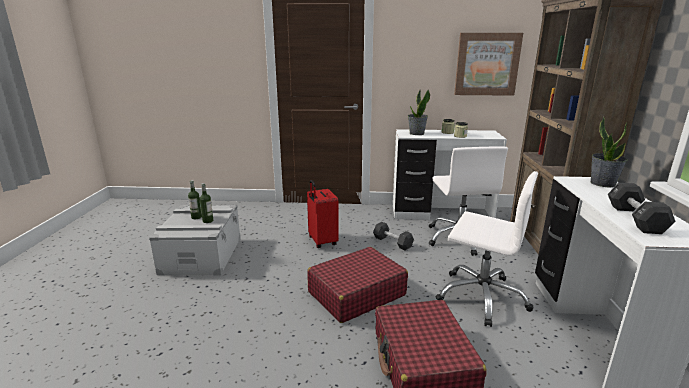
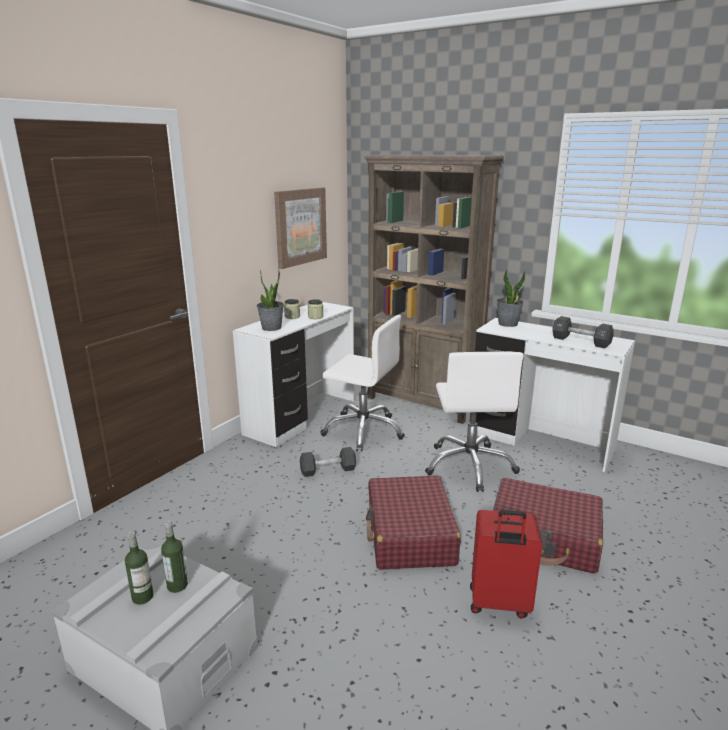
camera: 60 degrees left, 0 degrees up
(322, 241) = (267, 519): red suitcase -> red suitcase (499, 604)
(481, 297) = (470, 466): white office chair -> white office chair turned 120 degrees clockwise

